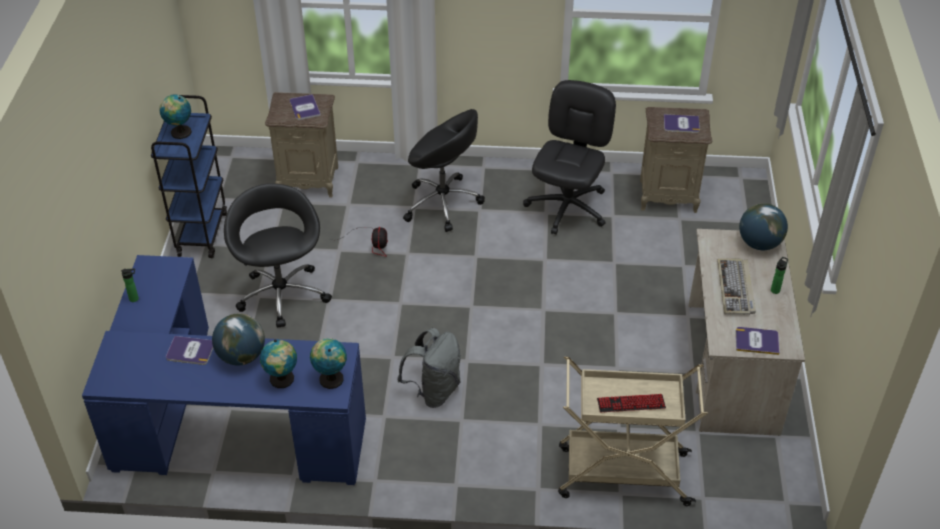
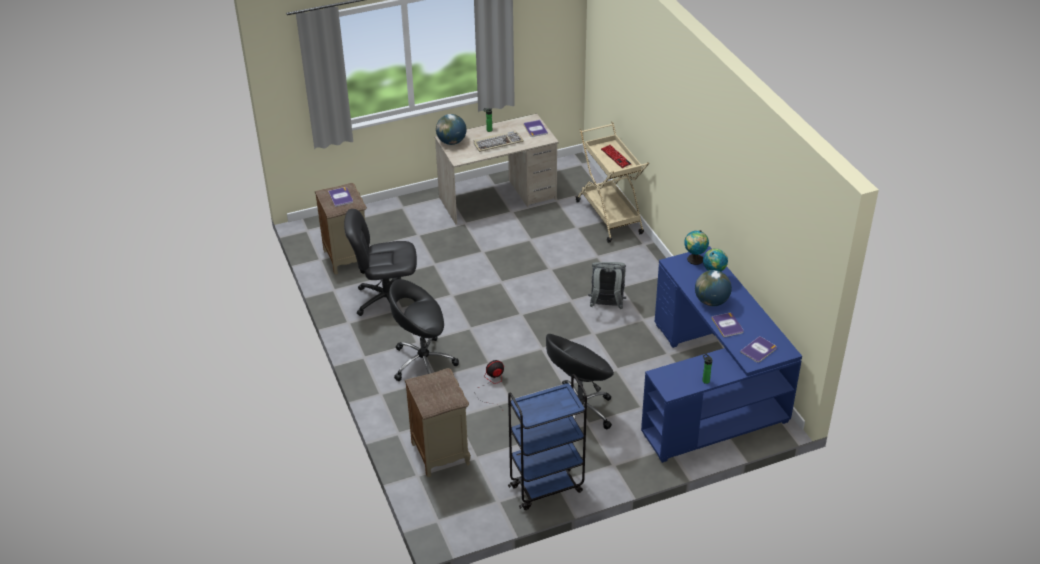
camera: 115 degrees left, 5 degrees down
(179, 132) = (544, 408): globe -> none
(304, 108) = (433, 388): book -> book (758, 350)
(444, 204) = (422, 363): black office chair -> black office chair turned 105 degrees counterclockwise

